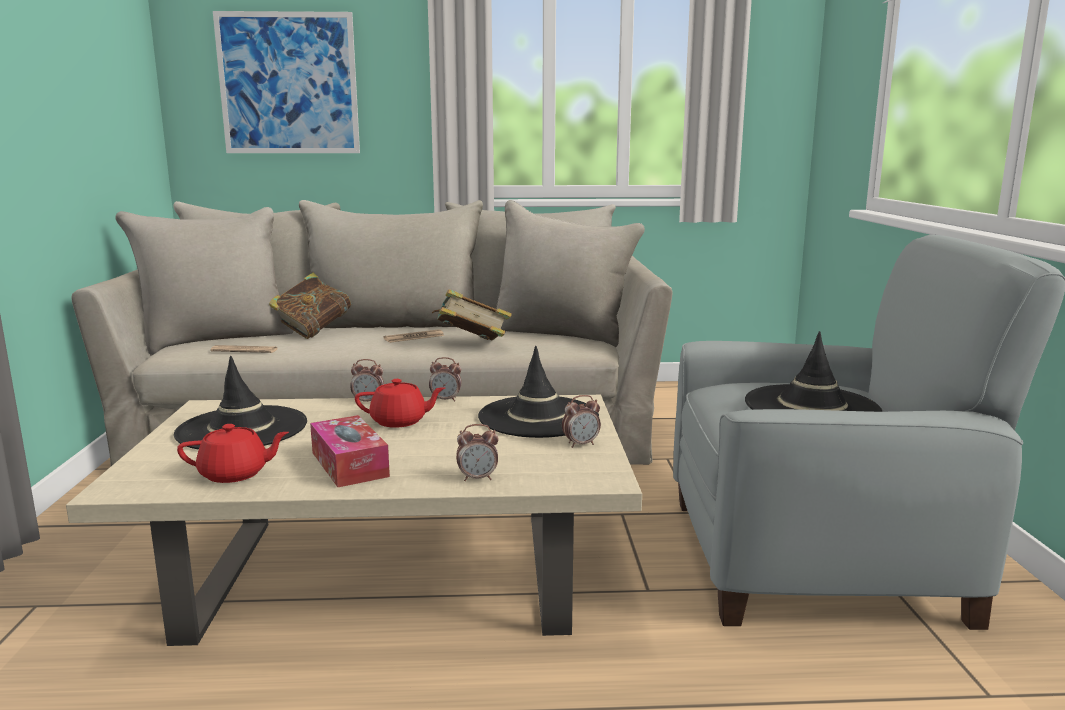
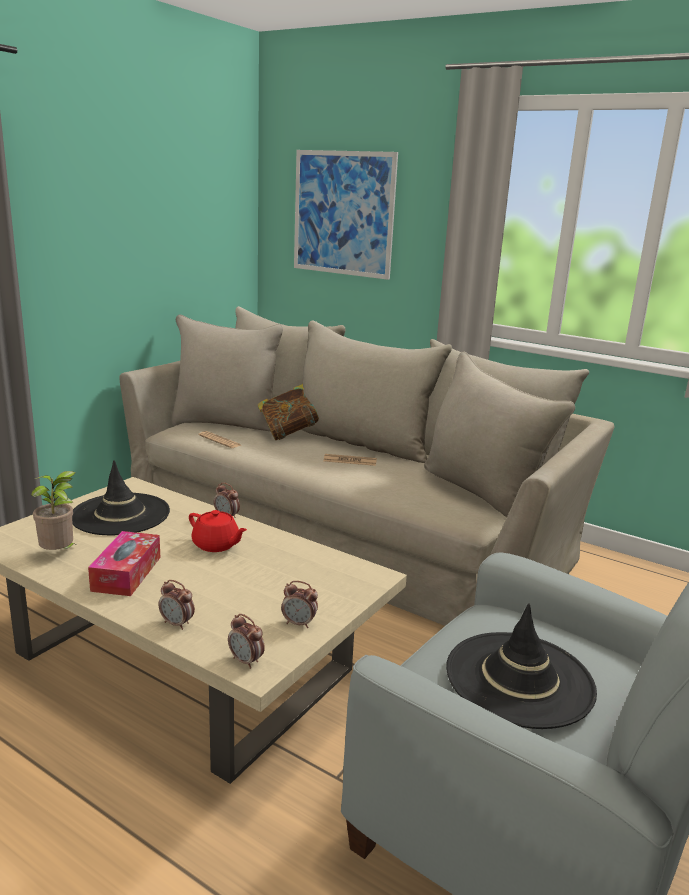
camera: 35 degrees right, 5 degrees up
(235, 474) = (60, 554): red teapot -> potted plant
(446, 400) = (279, 535): alarm clock -> alarm clock (246, 661)
(471, 345) = (378, 483): book -> none
(538, 417) = (314, 580): black hat -> none

